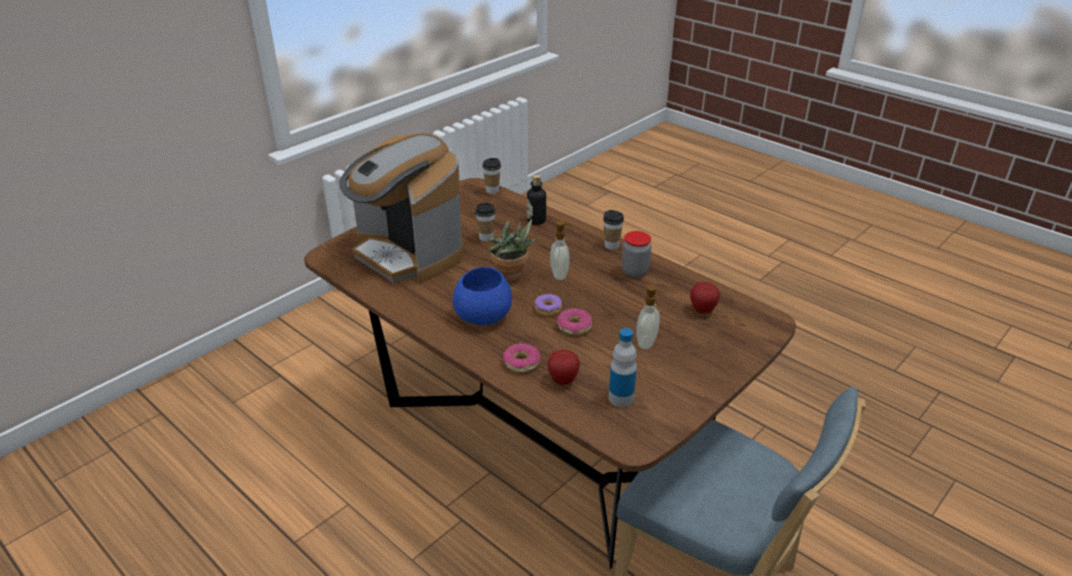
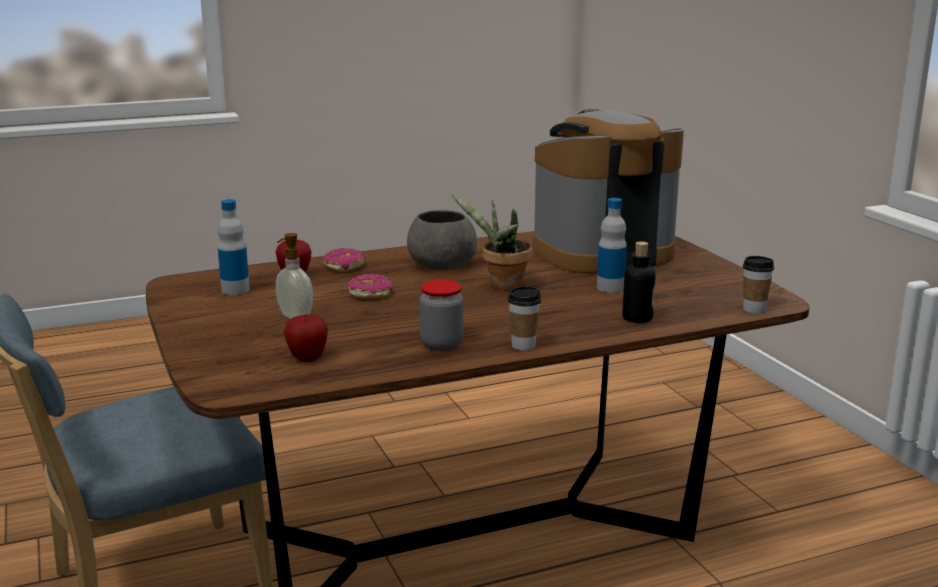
camera: 115 degrees right, 15 degrees down
(483, 314) = (443, 265): blue bowl -> grey bowl
(486, 237) = (610, 288): cup -> bottle
(548, 309) = (417, 289): donut -> none
(560, 274) = (481, 306): soap dispenser -> none

